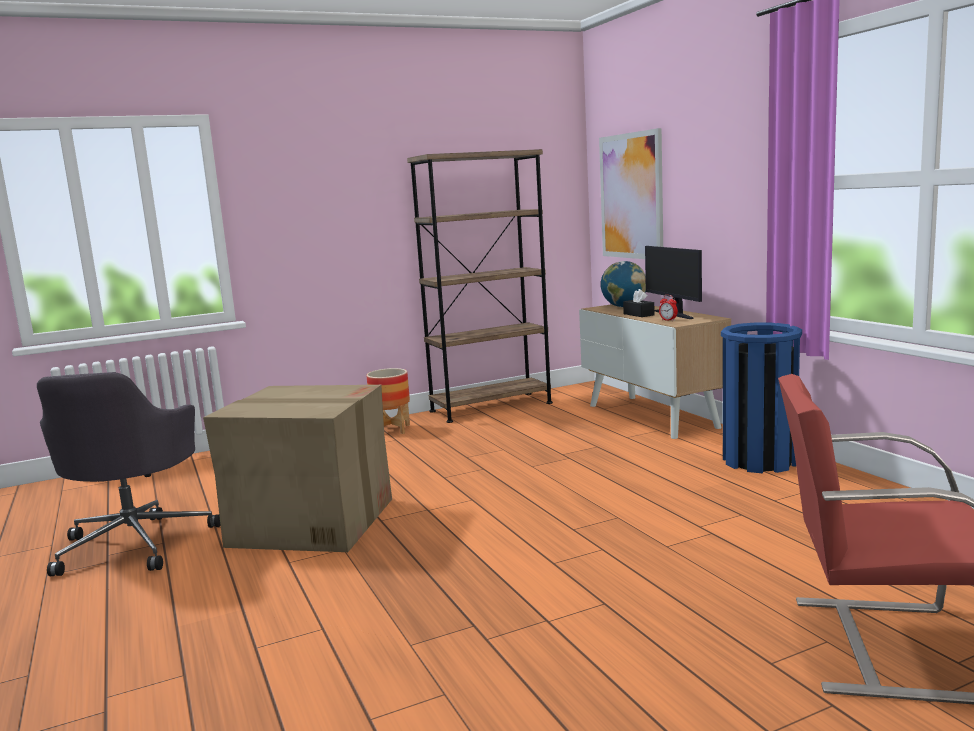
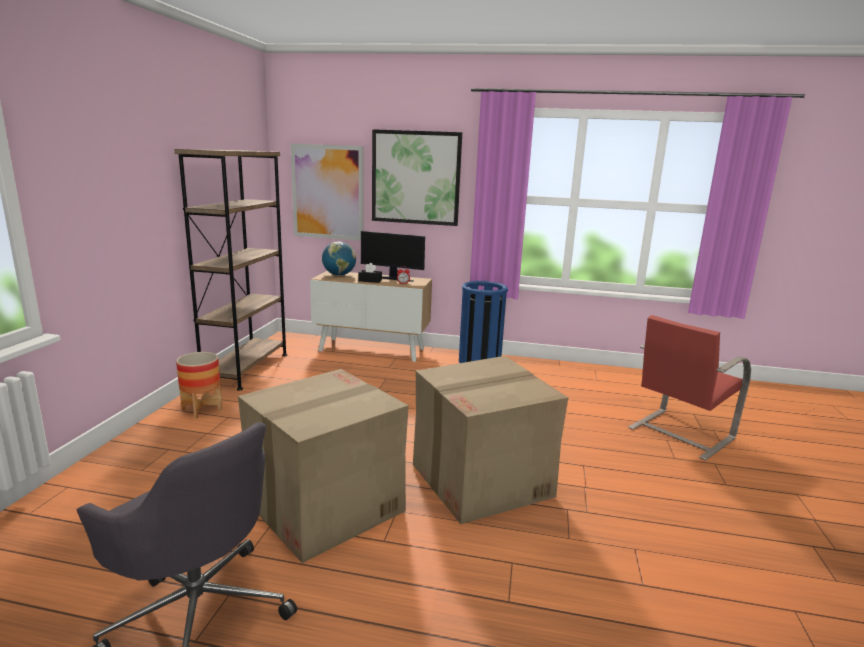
camera: 55 degrees left, 5 degrees up
(462, 562) = (482, 479): none -> cardboard box
(713, 164) = (416, 178): none -> picture

